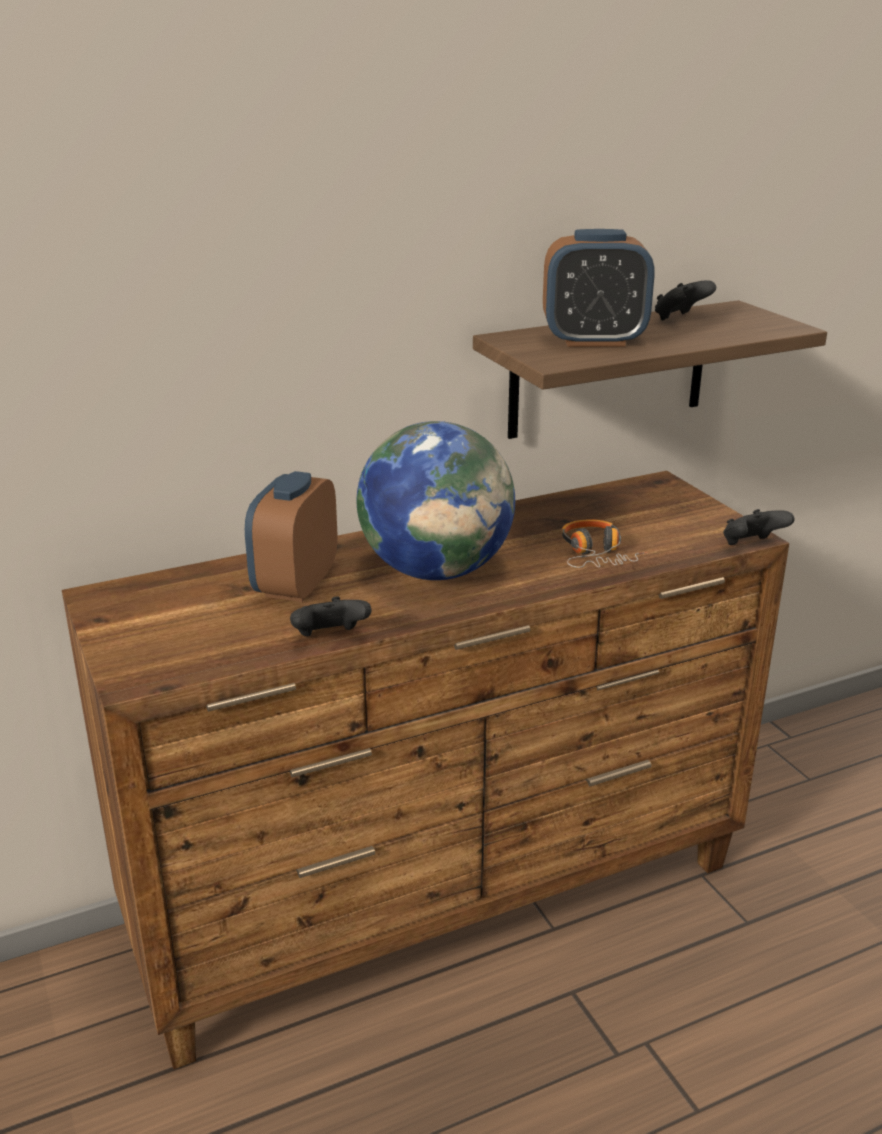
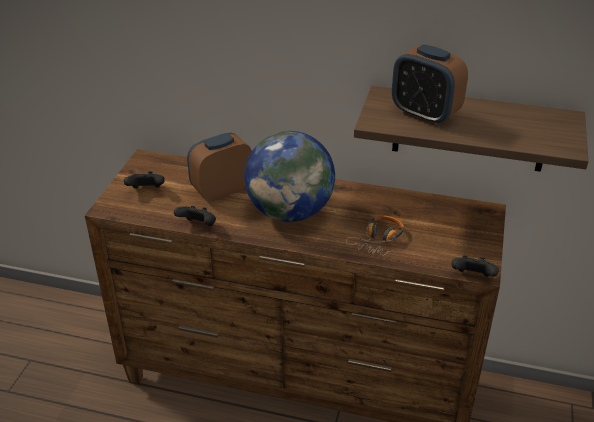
camera: 40 degrees right, 10 degrees up
(680, 319) = (510, 115): black game controller -> black game controller (146, 191)

